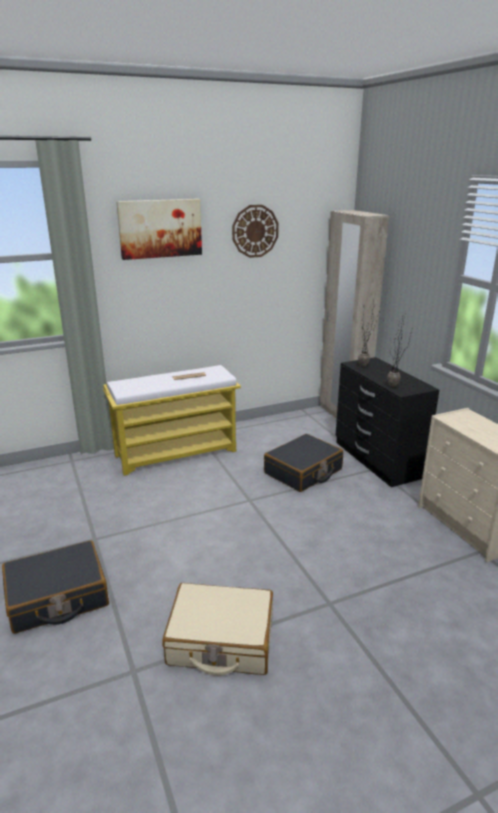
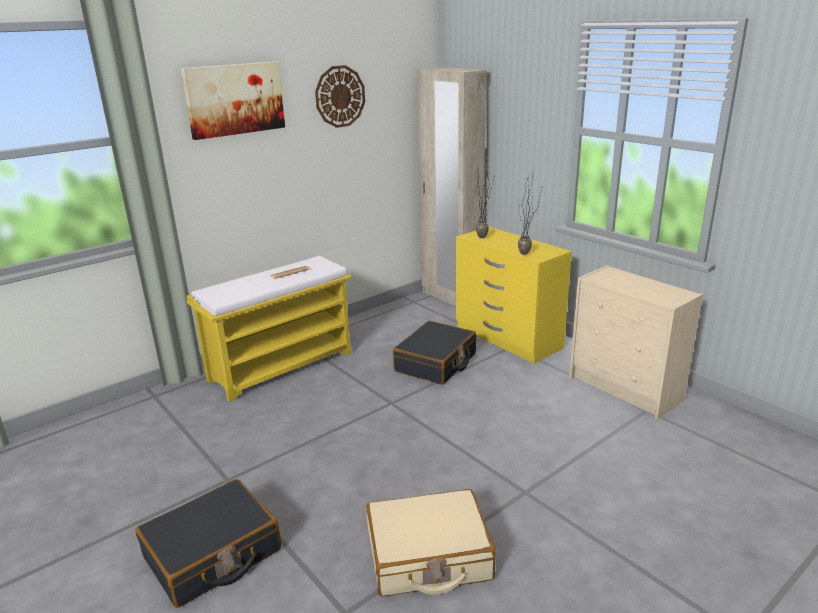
camera: 15 degrees left, 0 degrees up
(377, 460) = (507, 338): black dresser -> yellow dresser

